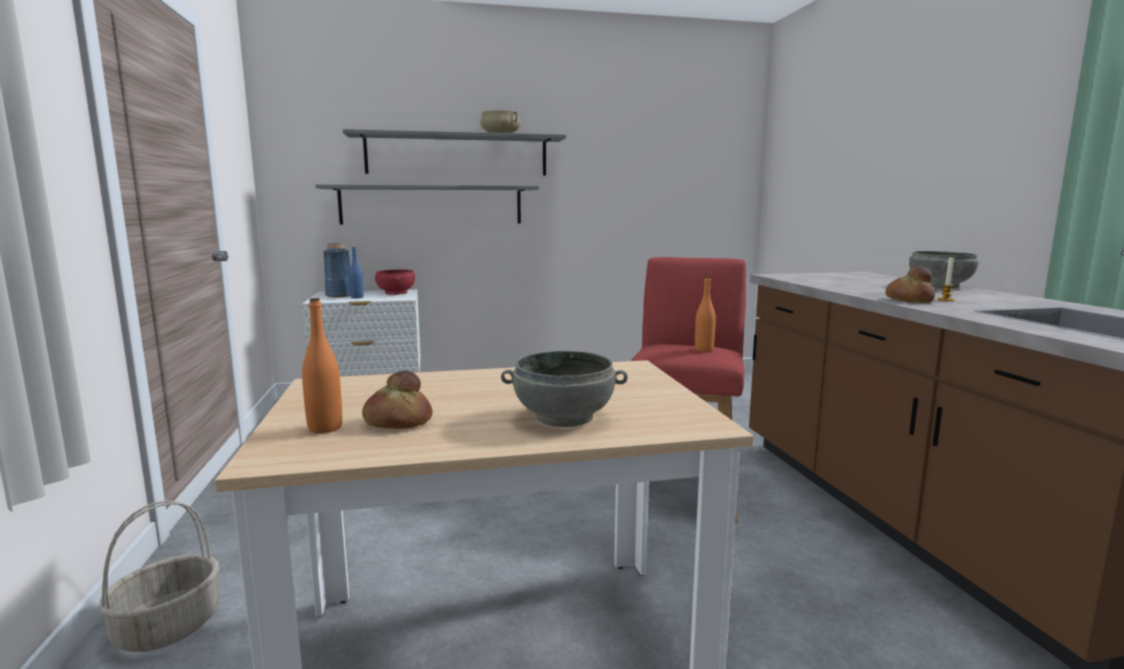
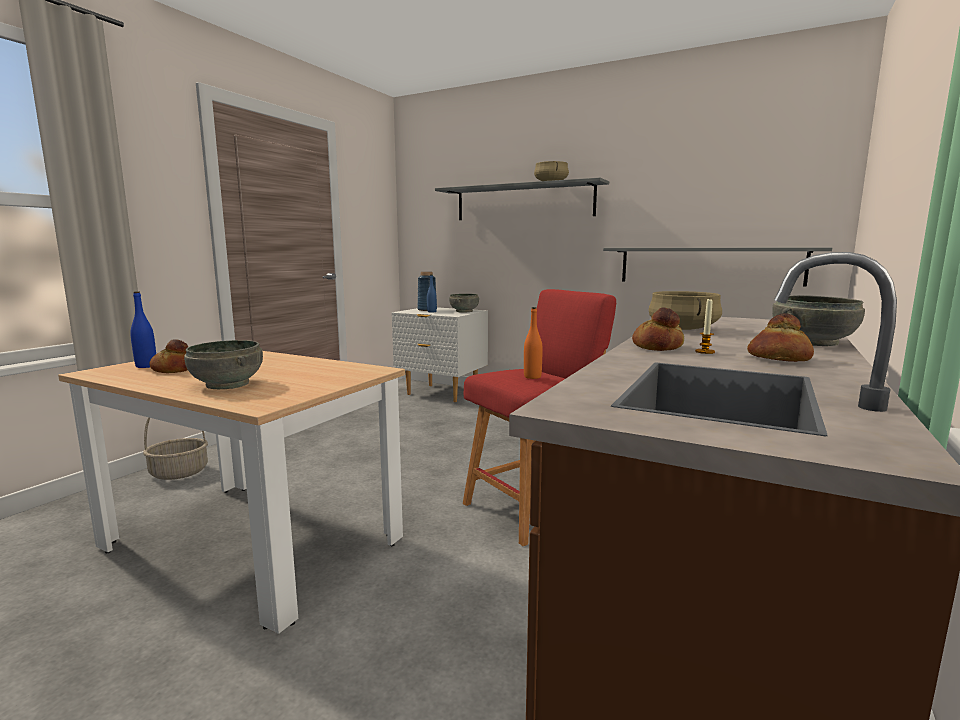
camera: 40 degrees right, 0 degrees up
(325, 428) = (146, 366): orange bottle -> blue bottle
(396, 293) = (464, 311): red bowl -> grey bowl
(432, 205) = (503, 243): grey shelf -> grey shelf (709, 265)
(836, 285) = (683, 329): none -> beige cooking pot
(992, 298) = (779, 359): none -> bread

